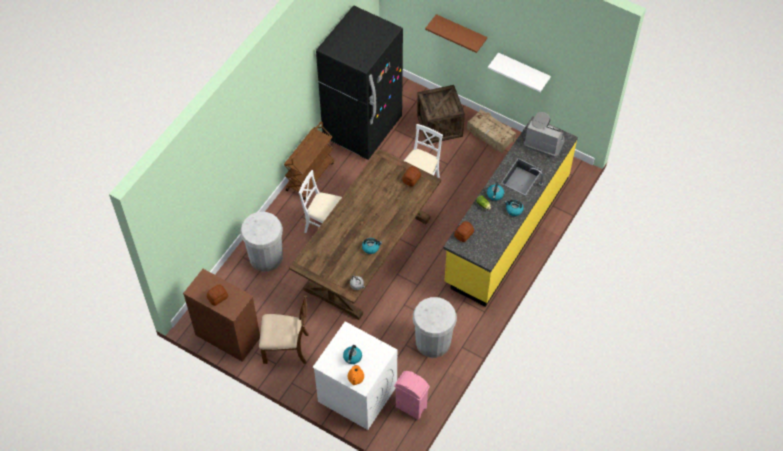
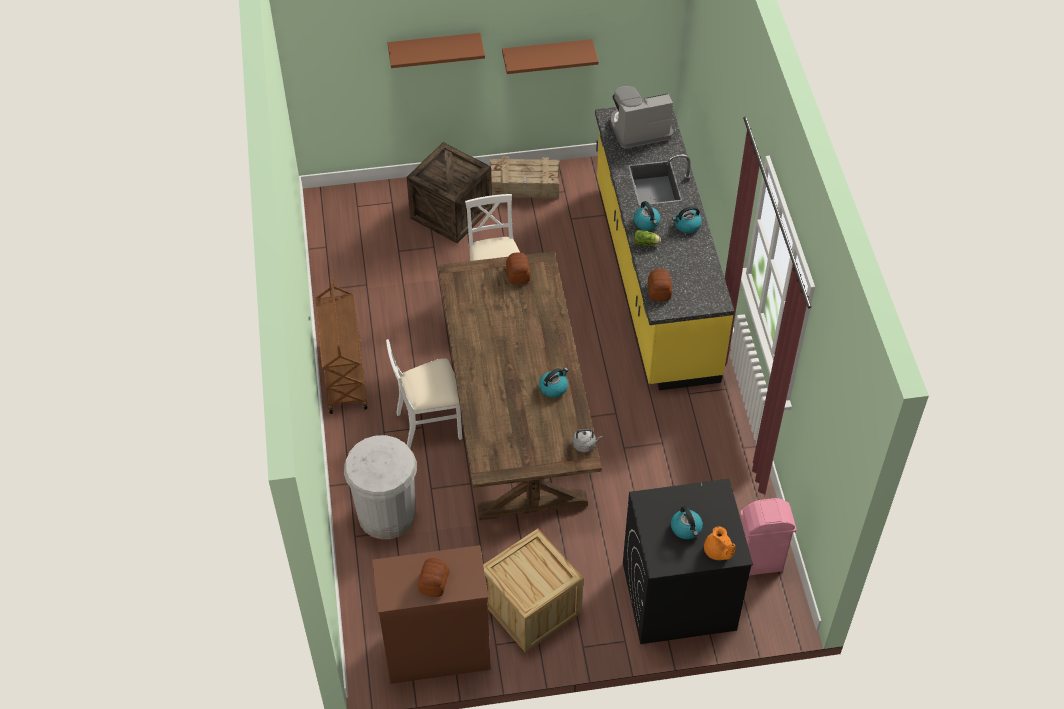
camera: 40 degrees left, 5 degrees down
(286, 348) = (531, 607): brown chair -> crate
(357, 393) = (678, 597): white washing machine -> black washing machine
(362, 128) = (356, 275): black fridge -> none
(433, 342) = (703, 466): white trash can -> none
(523, 70) = (547, 54): white shelf -> brown shelf

